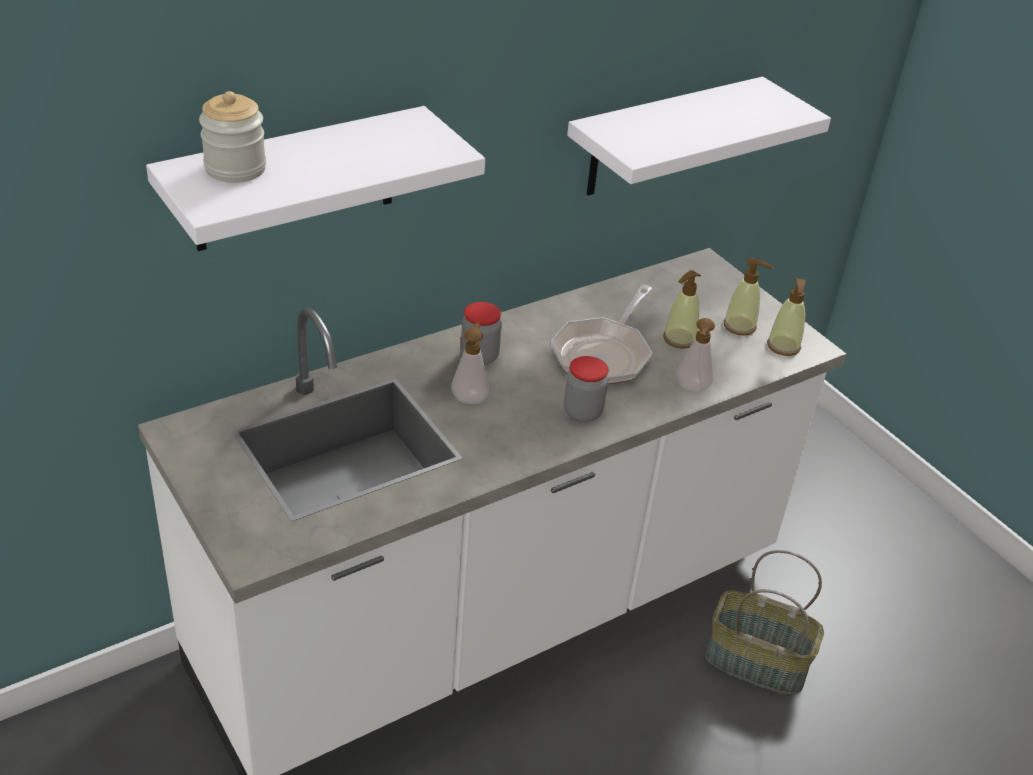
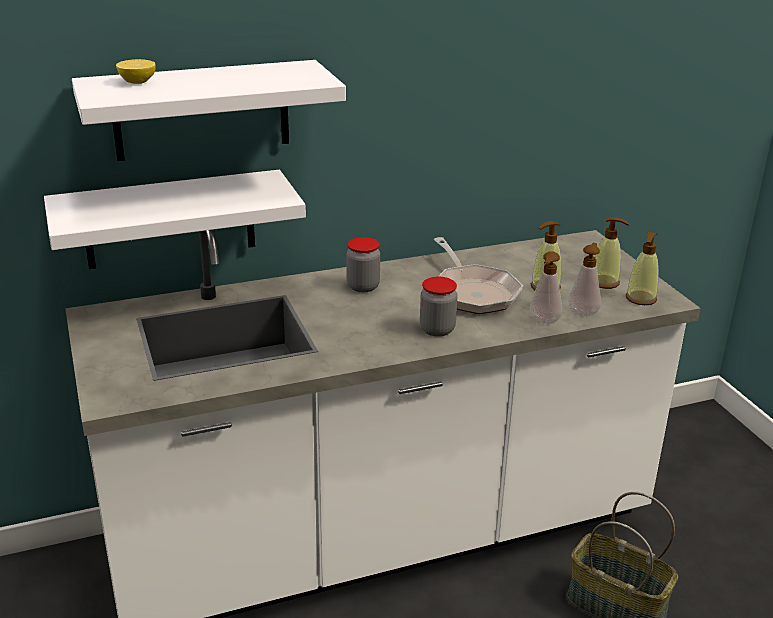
camera: 15 degrees right, 10 degrees down
(235, 169) = (137, 82): jar -> lemon
(470, 398) = (342, 312): soap dispenser -> soap dispenser (583, 311)
(604, 354) = (473, 292): frying pan -> frying pan turned 60 degrees counterclockwise
(663, 137) = (544, 119): white shelf -> white shelf (170, 220)

